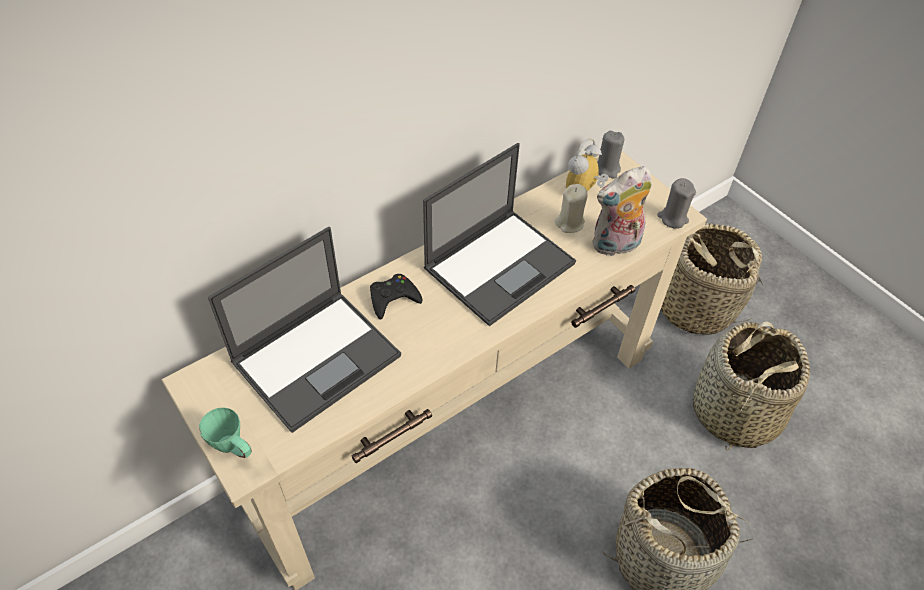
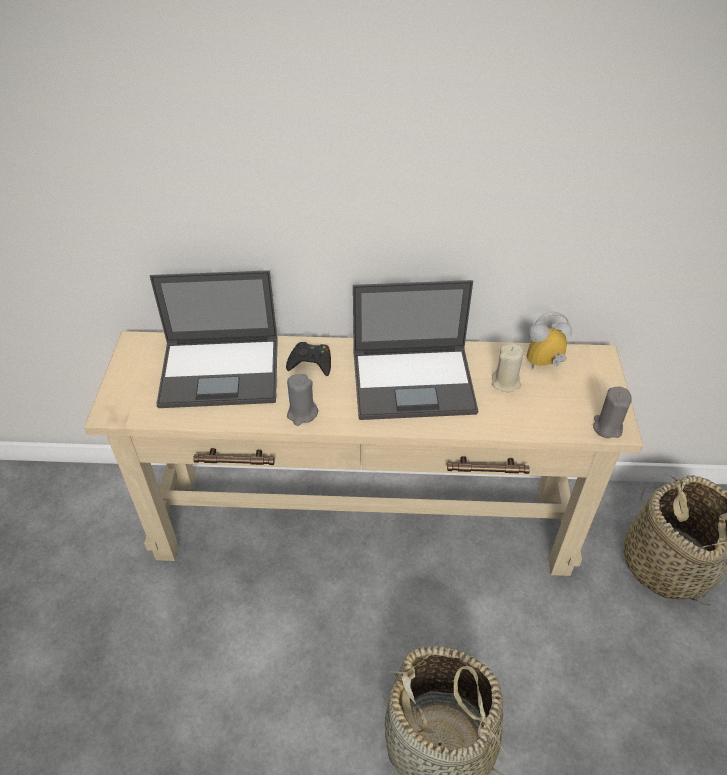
camera: 40 degrees right, 5 degrees down
(234, 449) = (116, 396): green mug -> none
(607, 169) = (586, 359): grey candle -> grey candle (302, 413)
(615, 246) = (528, 420): plush toy -> none
(734, 412) = (623, 677): basket -> none

